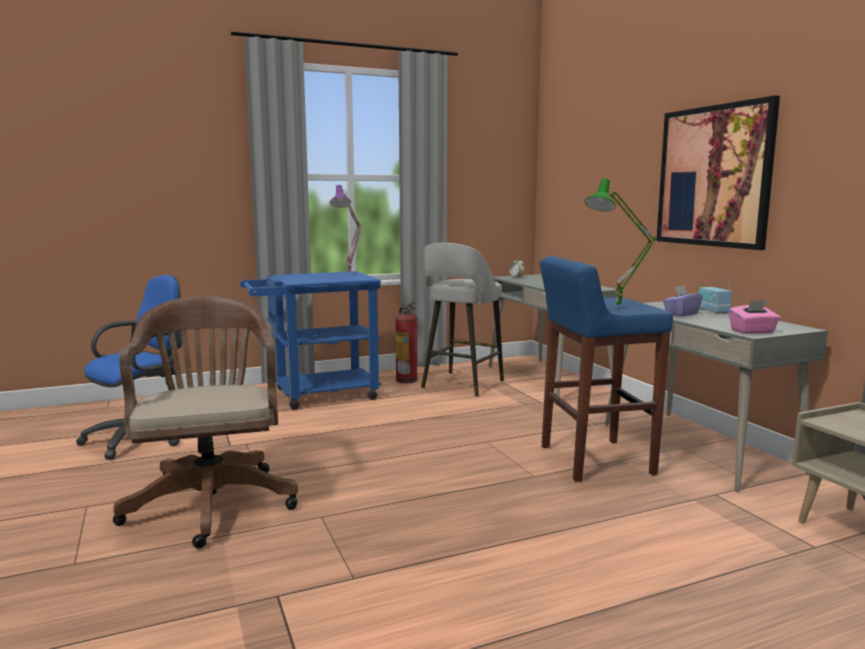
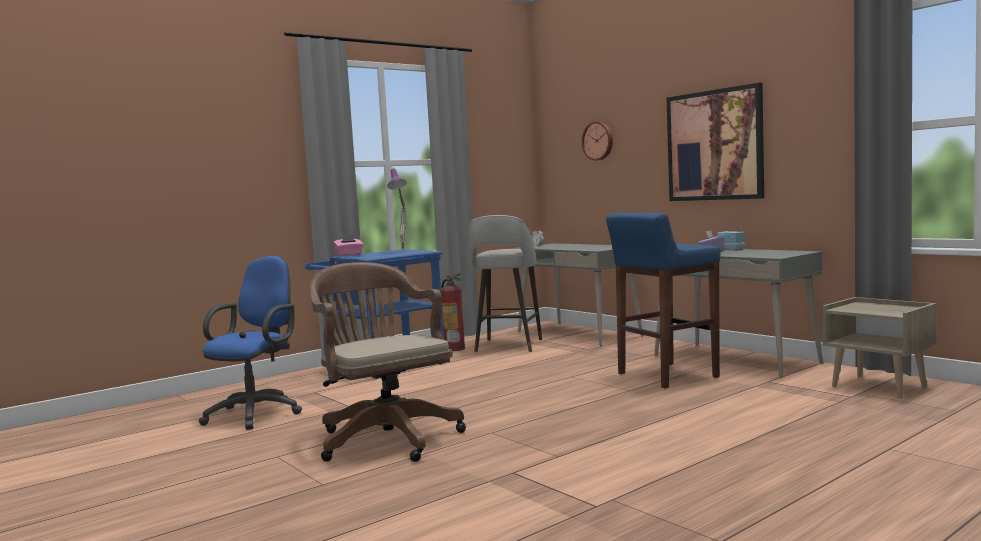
camera: 15 degrees left, 5 degrees down
(593, 163) = (598, 141): none -> wall clock
(619, 308) = (679, 247): green table lamp -> none
(752, 331) = (775, 255): pink tissue box -> pink tissue box (349, 255)

